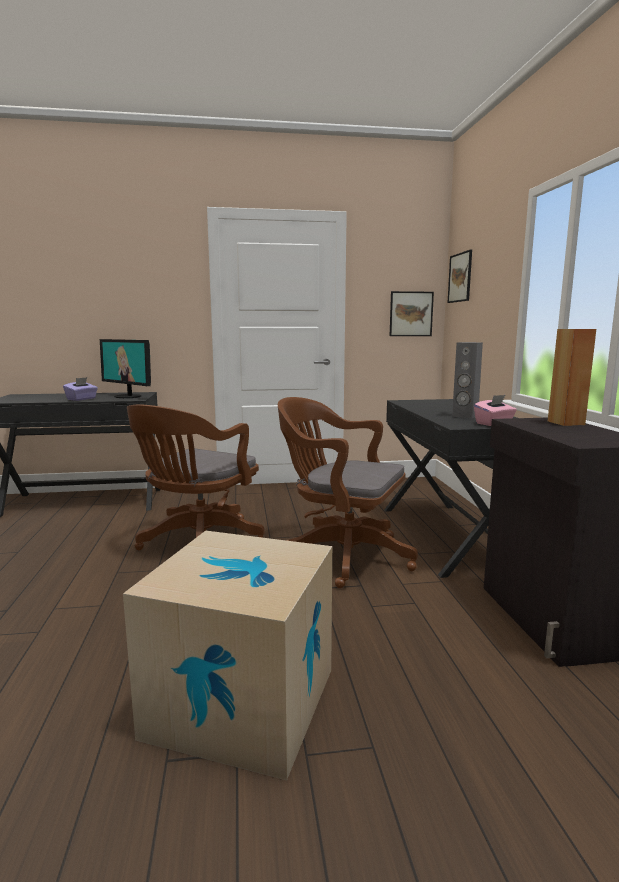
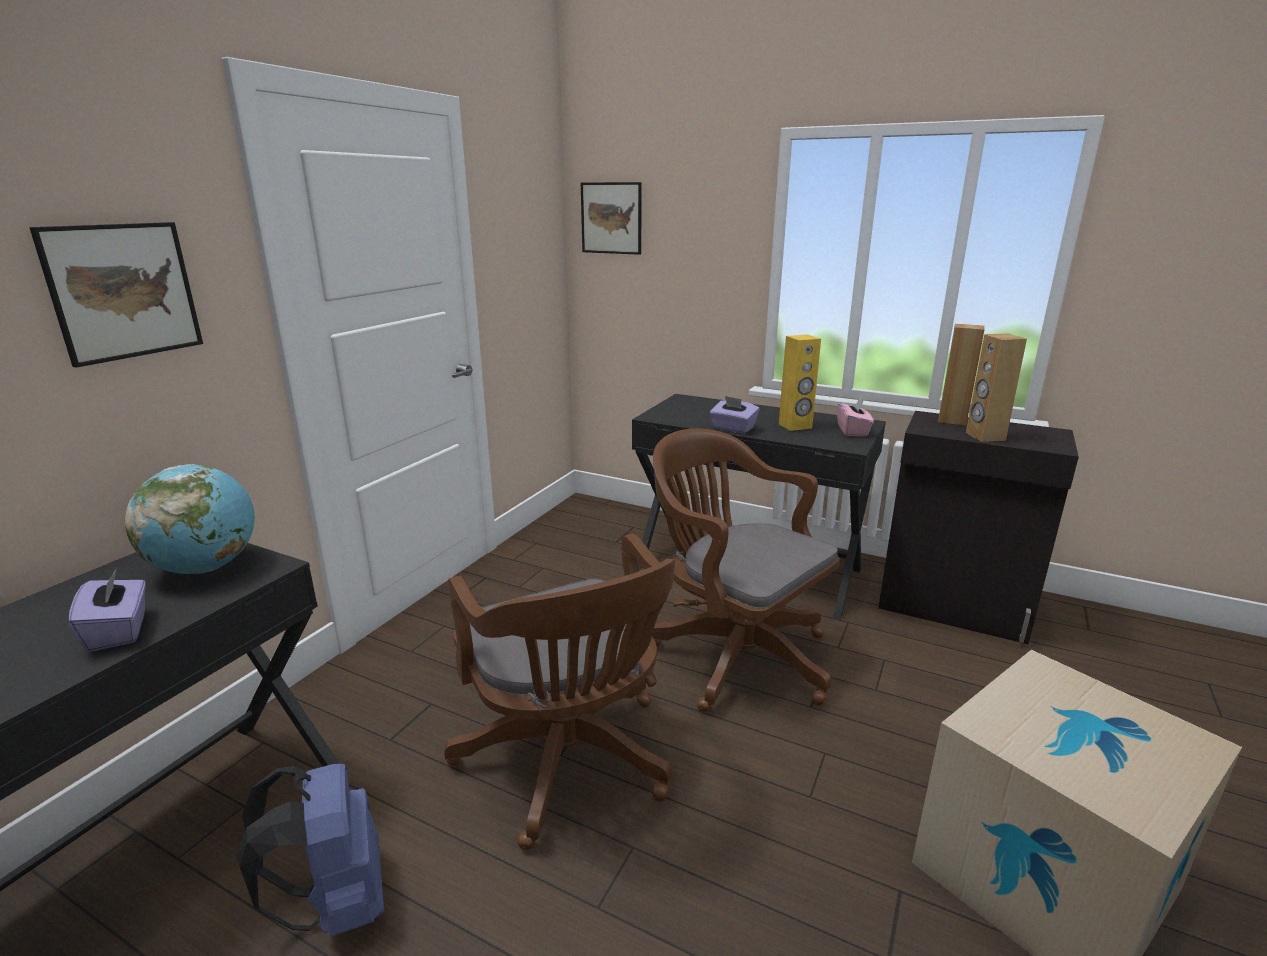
camera: 55 degrees left, 10 degrees up
(89, 530) = (336, 902): none -> blue backpack
(128, 396) = (206, 567): monitor -> globe
(341, 555) = (734, 653): brown office chair -> brown office chair turned 75 degrees clockwise
(411, 314) = (540, 271): picture -> picture (123, 291)
(422, 410) = (733, 428): none -> purple tissue box
(465, 416) = (795, 426): grey speaker -> yellow speaker
(546, 430) = (984, 436): none -> brown speaker

